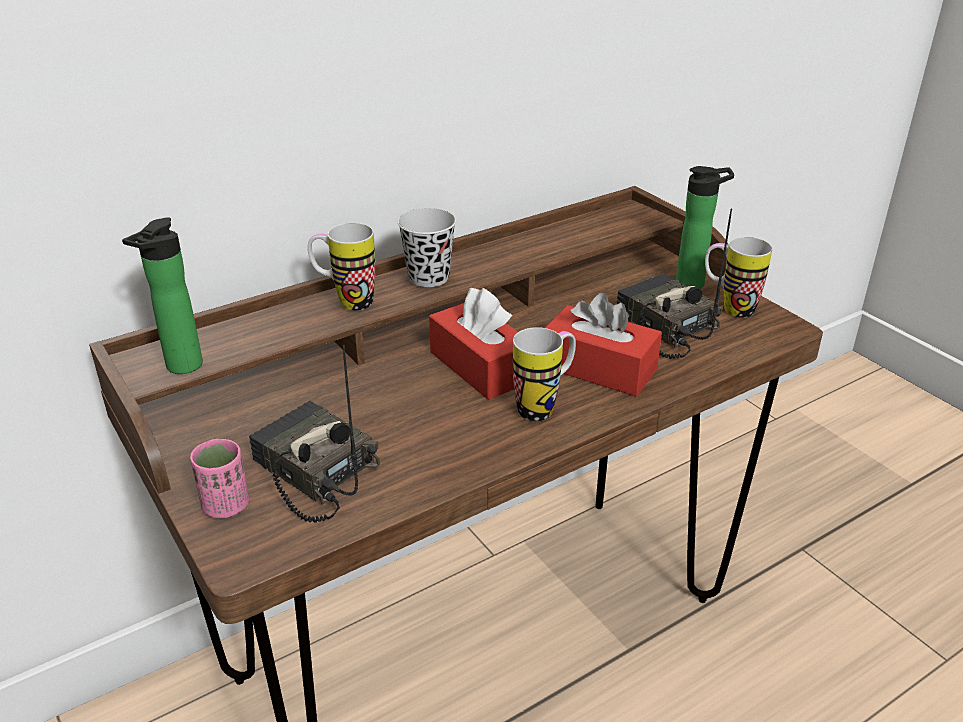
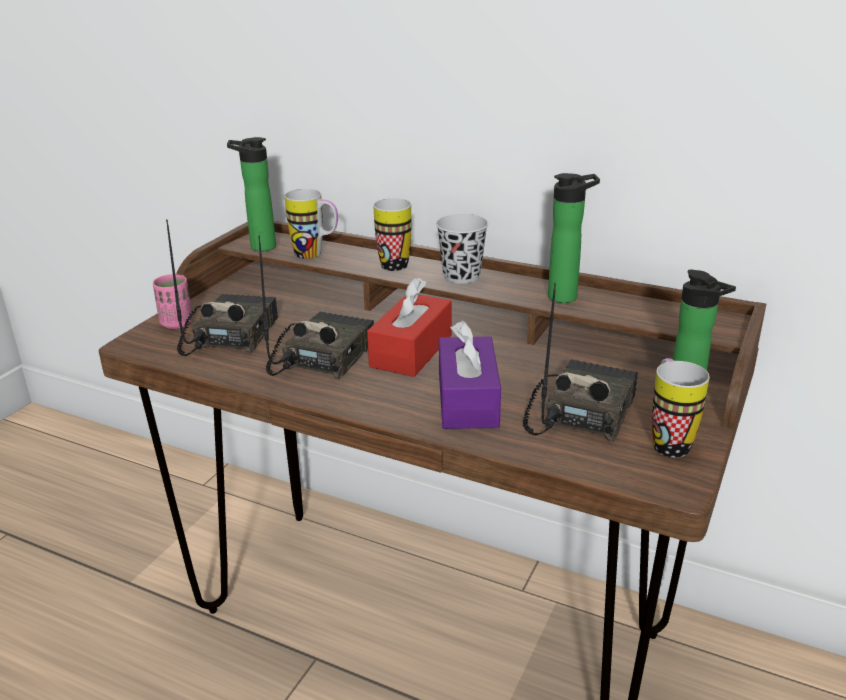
camera: 60 degrees right, 5 degrees down
(436, 422) = (321, 357): none -> radio
(530, 248) = (567, 297): none -> bottle
(544, 406) = (384, 392): mug -> mug (316, 255)
(599, 368) = (467, 400): red tissue box -> purple tissue box

